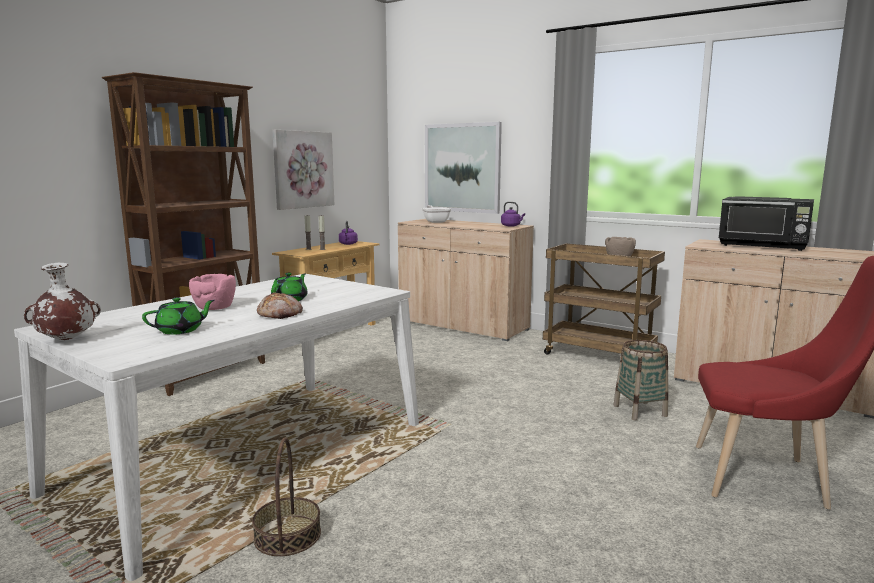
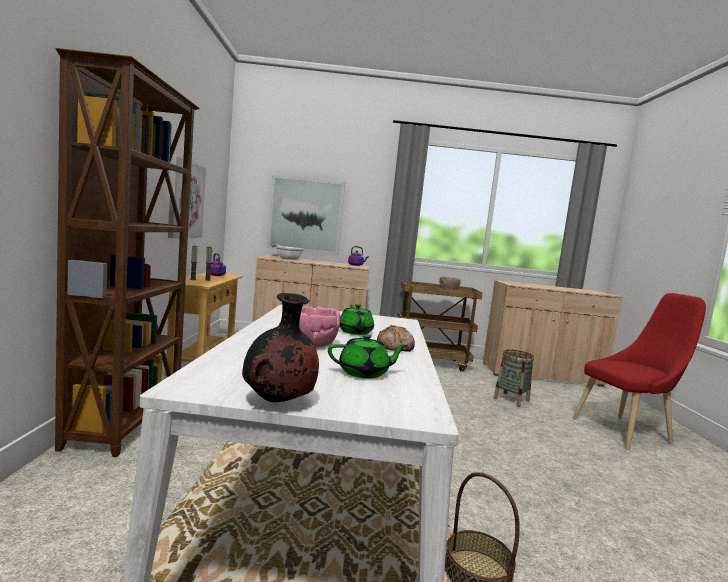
camera: 35 degrees left, 5 degrees down
(66, 340) = (277, 402): white vase -> black vase
(180, 330) = (364, 373): green teapot -> green teapot turned 60 degrees clockwise
(763, 246) = (539, 285): black microwave -> none

